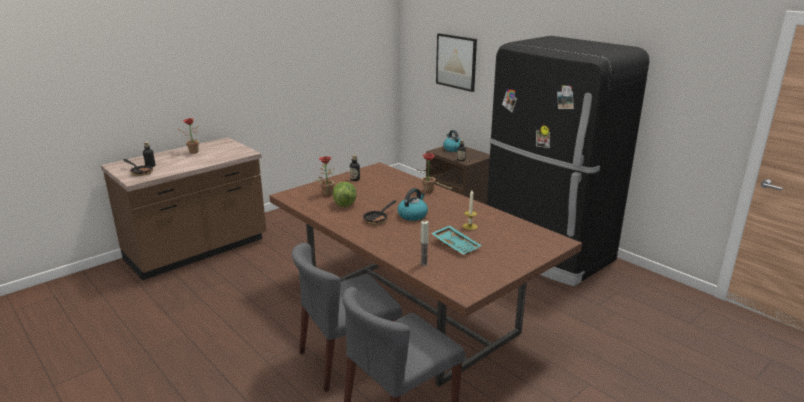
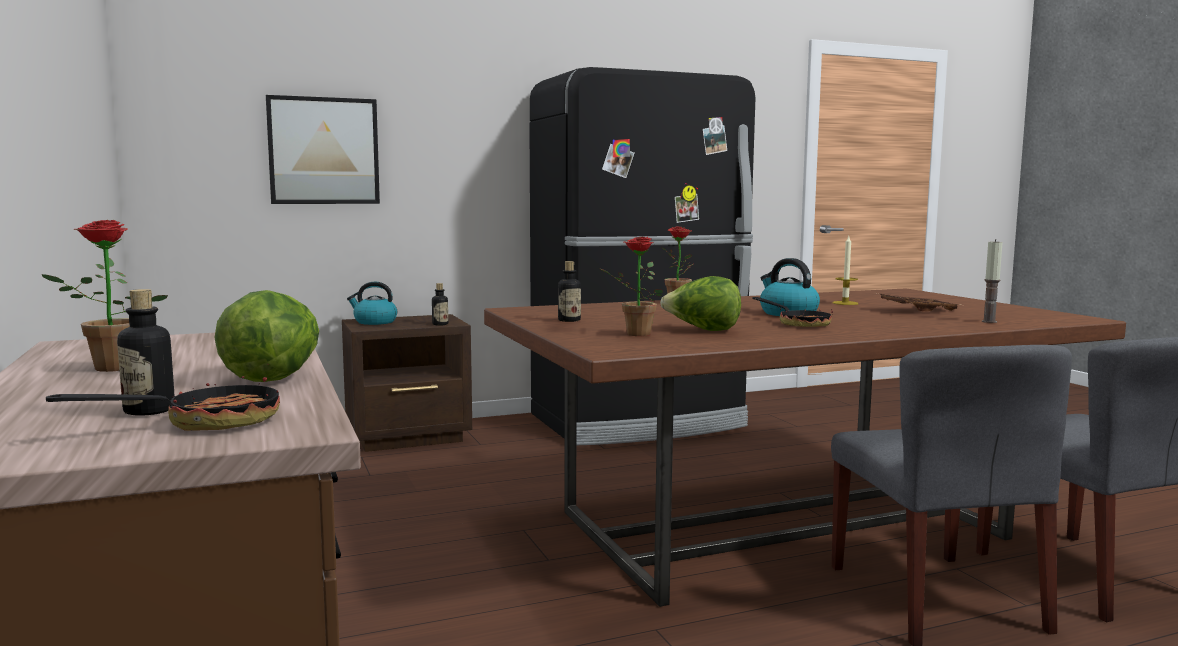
camera: 70 degrees left, 15 degrees down
(185, 166) = (274, 376): none -> lettuce
(456, 245) = (917, 310): turquoise tray -> brown tray

